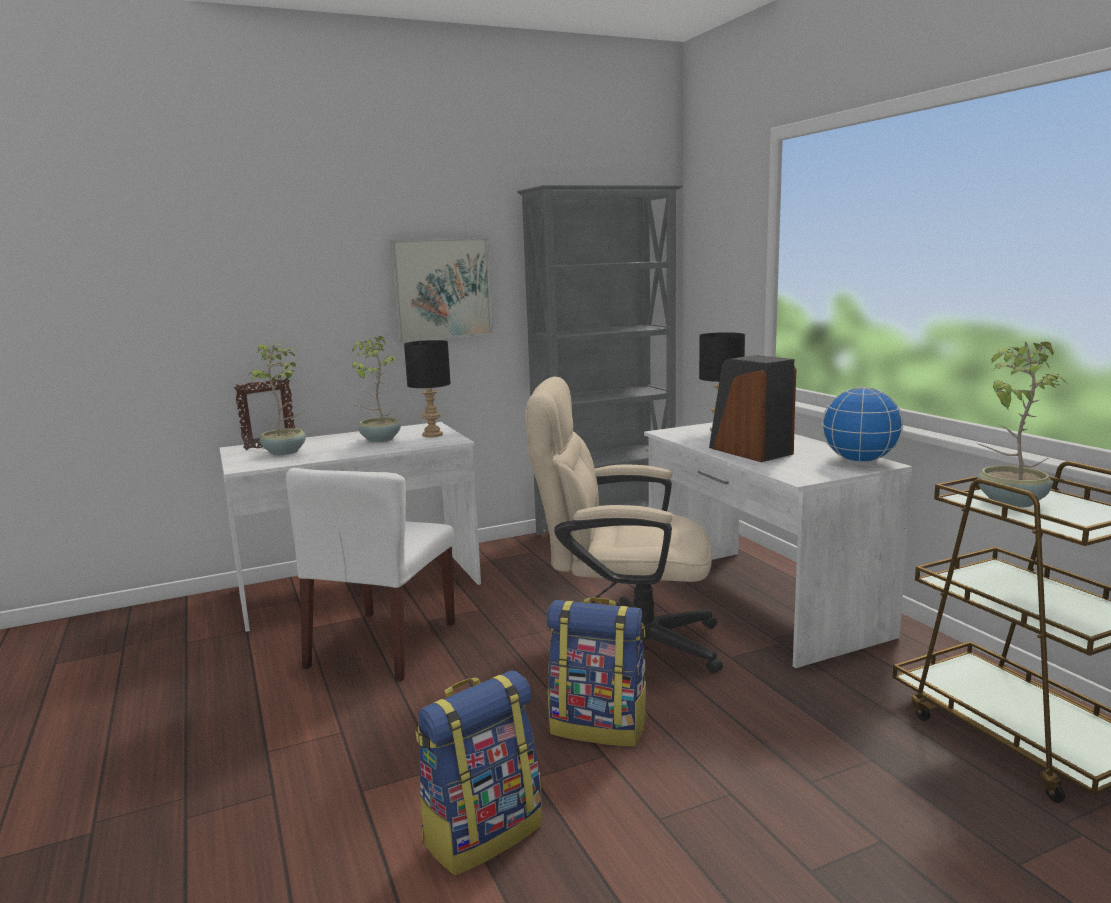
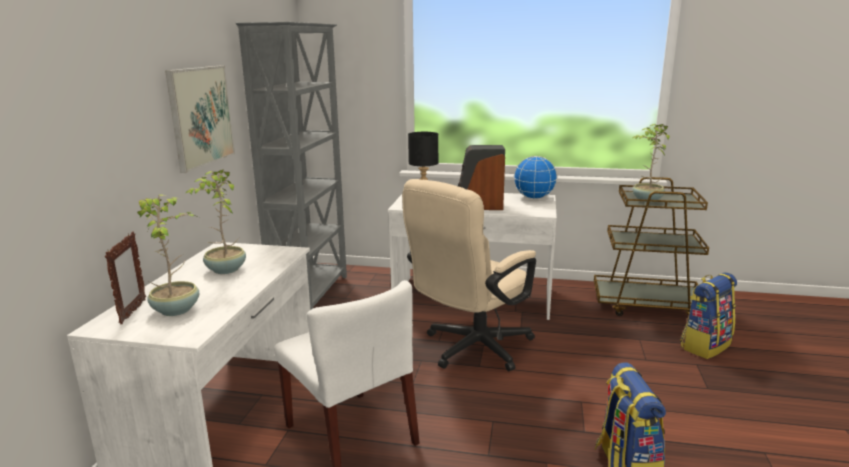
camera: 55 degrees left, 5 degrees up
(432, 435) = (257, 253): black table lamp -> none
(599, 726) = (551, 391): backpack -> backpack (705, 345)

